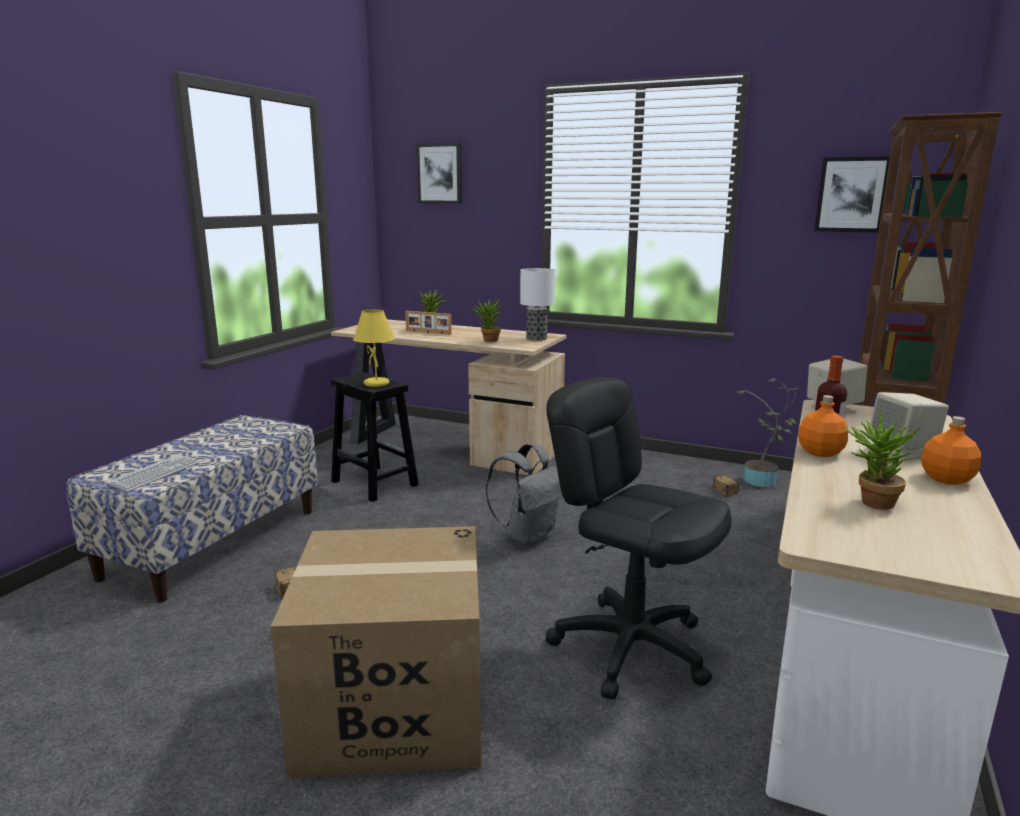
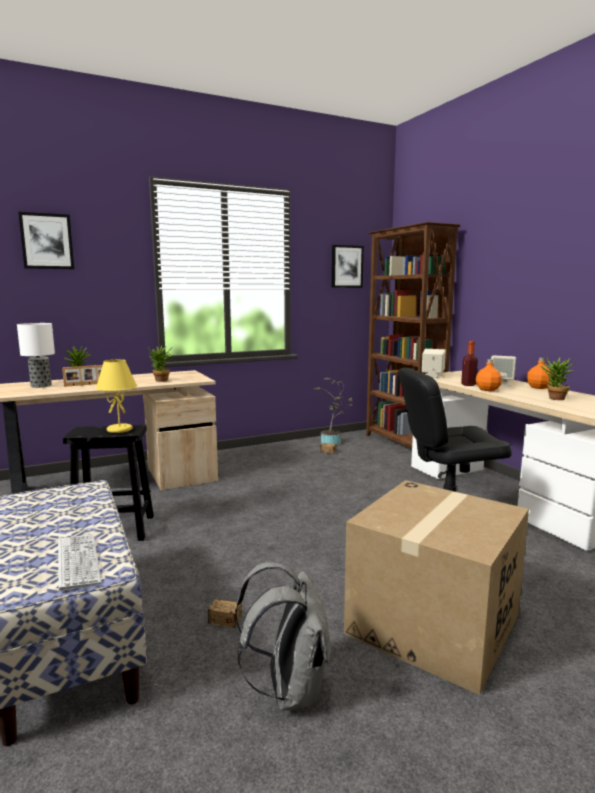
camera: 50 degrees left, 5 degrees down
(529, 536) = (293, 511): grey backpack -> grey backpack (289, 689)
(536, 339) = (187, 375): table lamp -> table lamp (41, 386)

